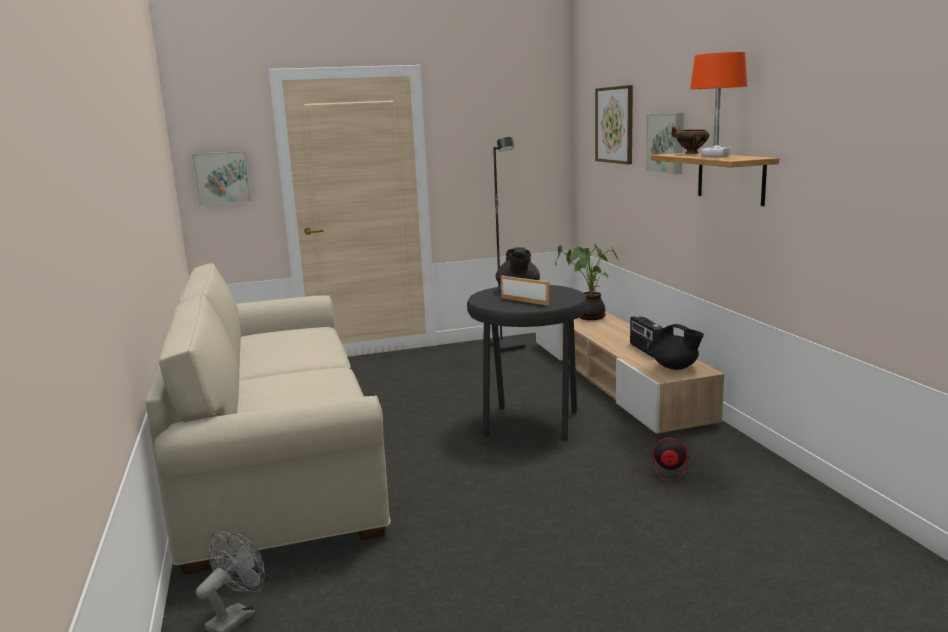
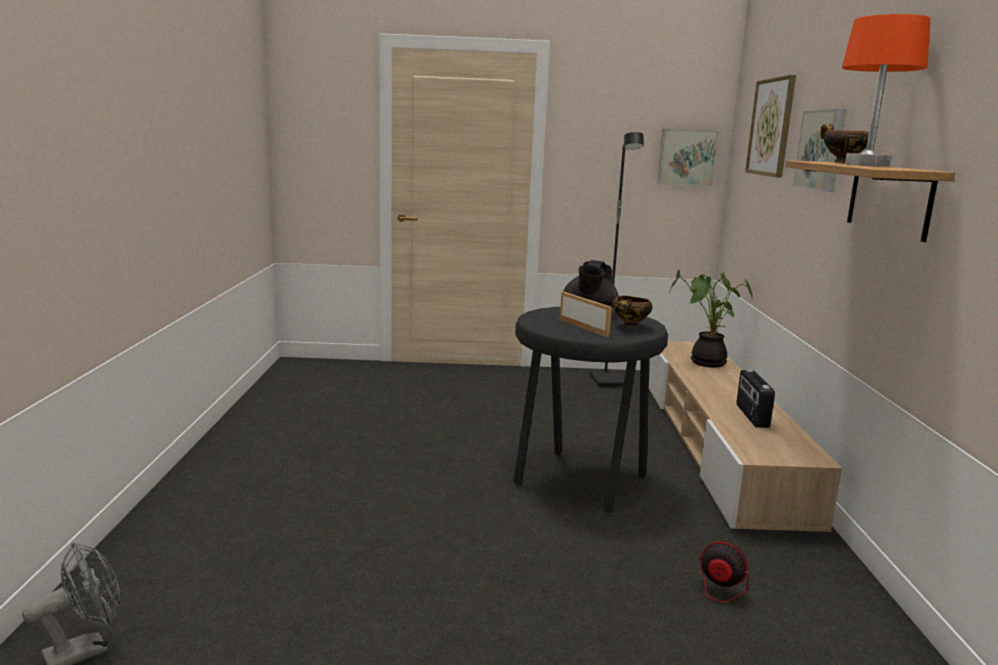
camera: 15 degrees right, 0 degrees up
(222, 177) = (318, 149): picture -> picture (686, 157)
(277, 458) = (277, 462): beige sofa -> none
(557, 295) = (630, 327): none -> bowl
(676, 367) = (779, 446): black teapot -> none

